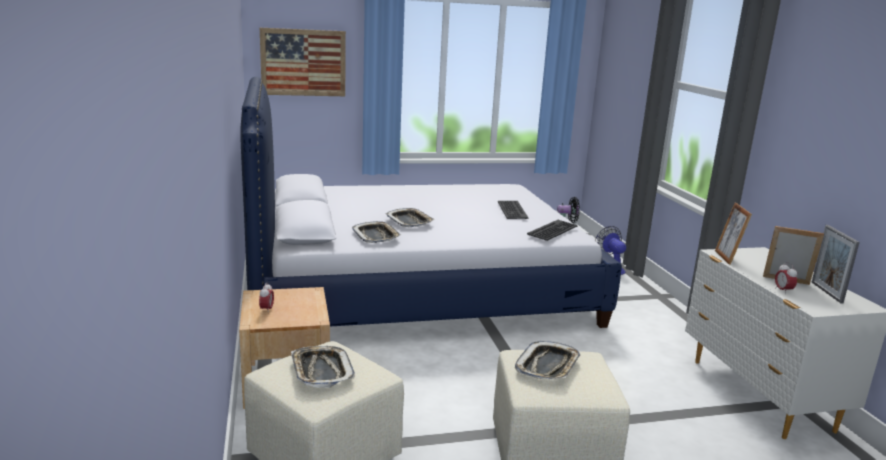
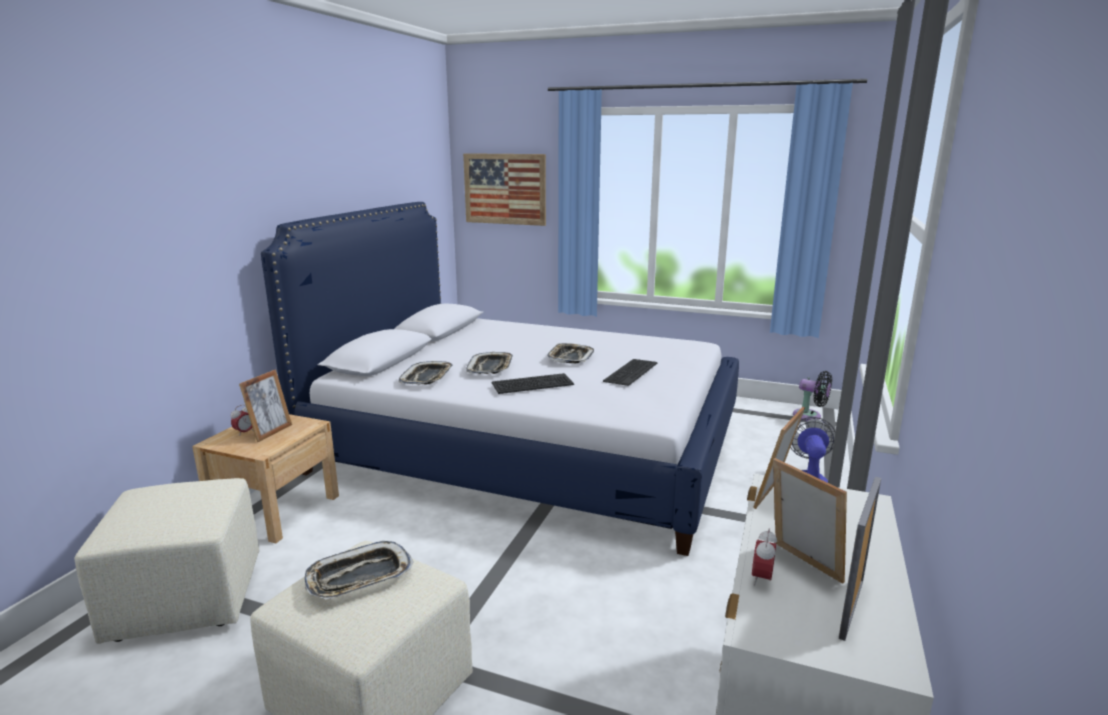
camera: 35 degrees right, 0 degrees up
(290, 304) = (270, 432): none -> picture frame
(321, 371) = (165, 505): tray -> tray (570, 357)
(553, 230) = (631, 406): keyboard -> keyboard (532, 384)

